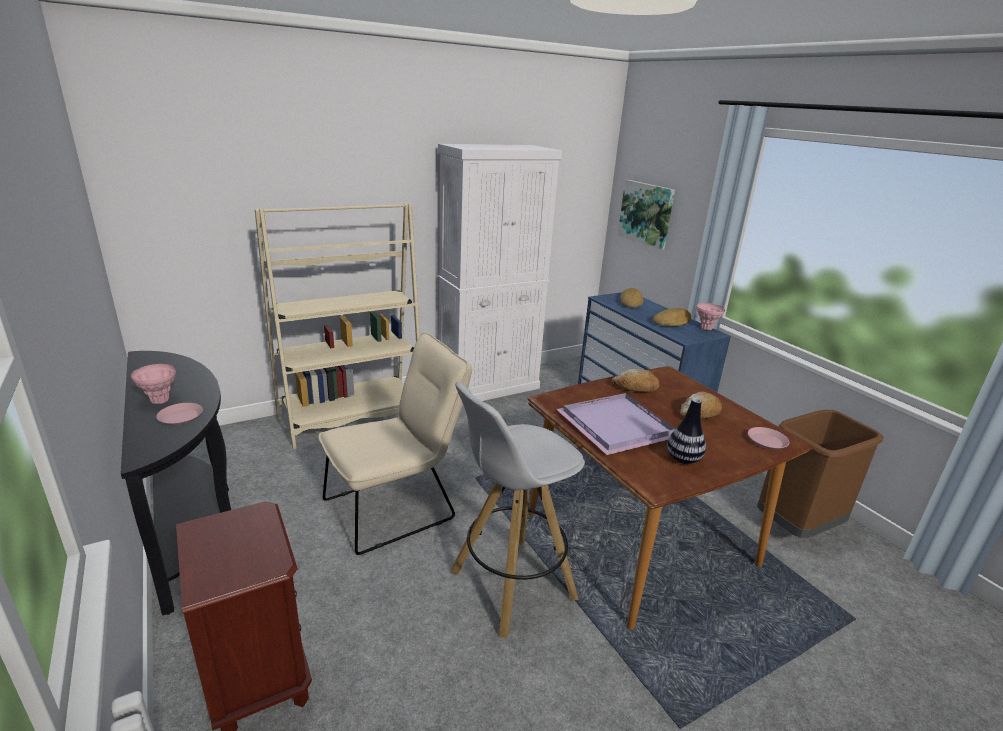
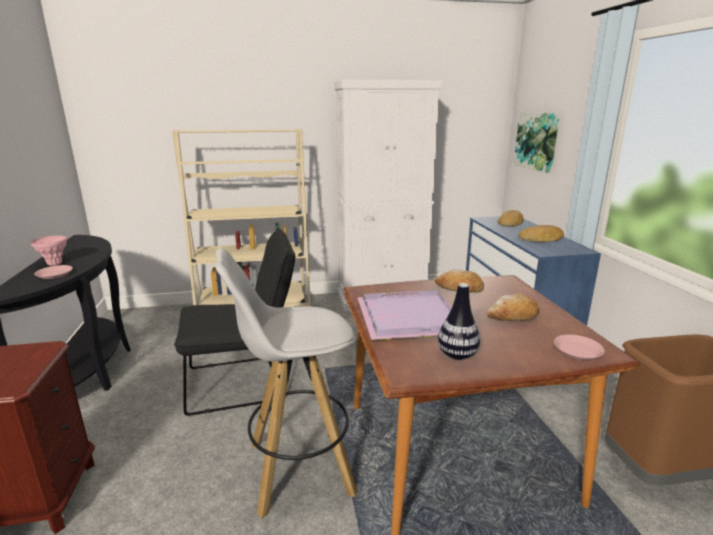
camera: 20 degrees right, 5 degrees down
(397, 506) = (244, 382): beige chair -> black chair
(706, 328) = (576, 245): pink vase -> none

